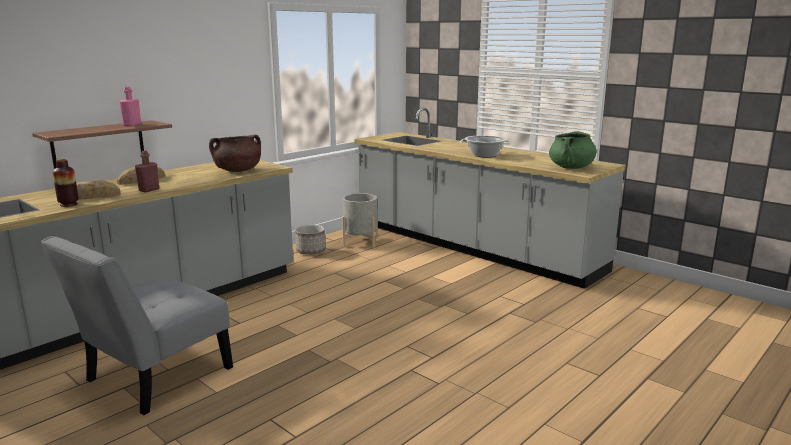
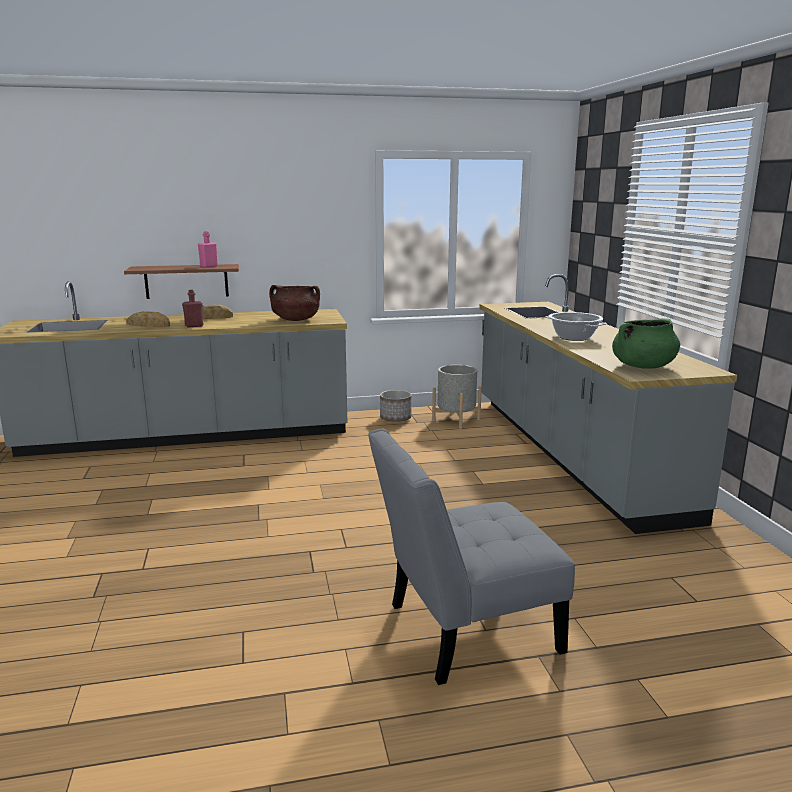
camera: 35 degrees right, 0 degrees up
(68, 204) = (121, 328): vase -> none
(153, 378) = (127, 489): grey chair -> grey chair (464, 630)

